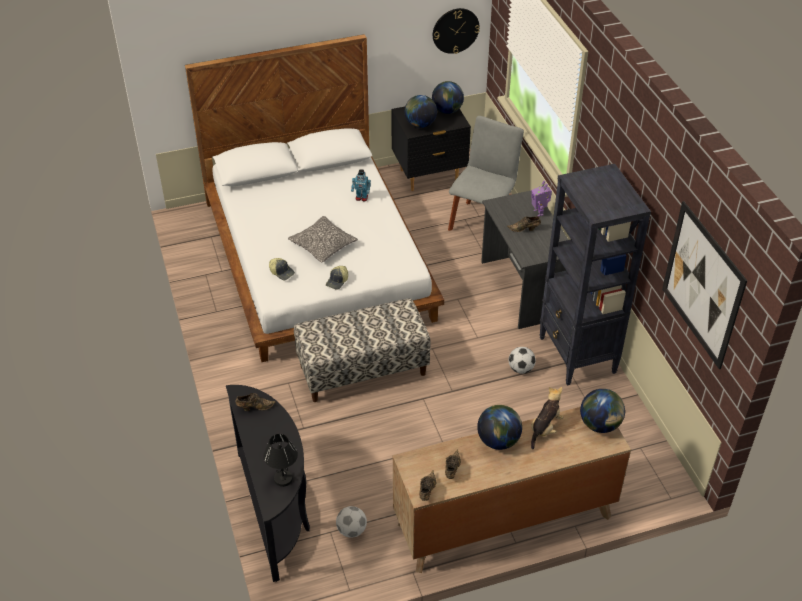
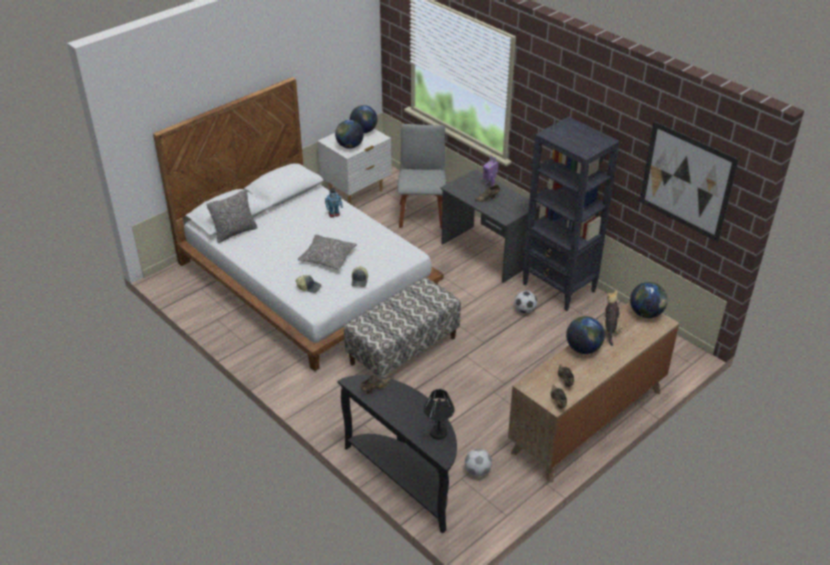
camera: 25 degrees left, 5 degrees down
(251, 189) = (235, 232): none -> pillow
(429, 176) = (356, 193): black nightstand -> white nightstand
(455, 30) = (357, 61): wall clock -> none

